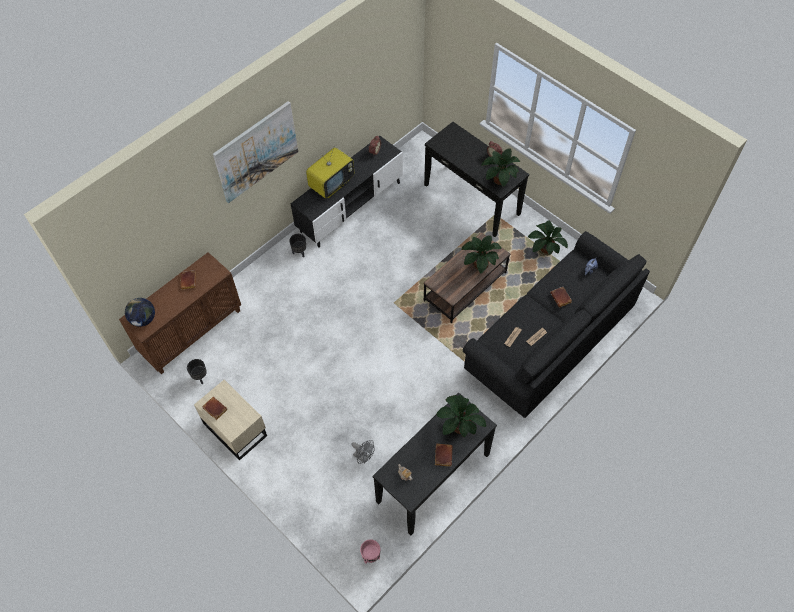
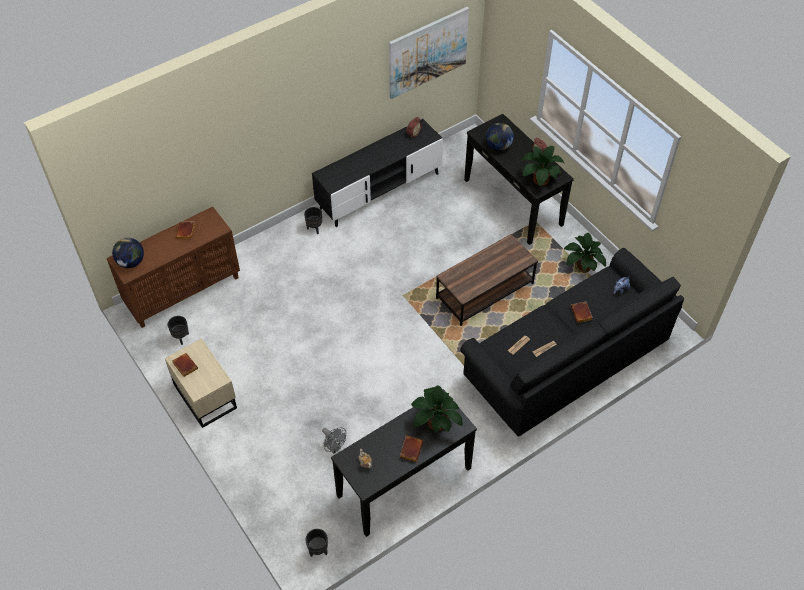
camera: 10 degrees right, 5 degrees down
(256, 151) = (278, 107): picture -> picture (427, 52)
(331, 184) = (359, 160): television -> none
(371, 556) = (318, 550): pink planter -> black planter
(456, 153) = (498, 146): none -> globe
(479, 264) = (501, 266): potted plant -> none

